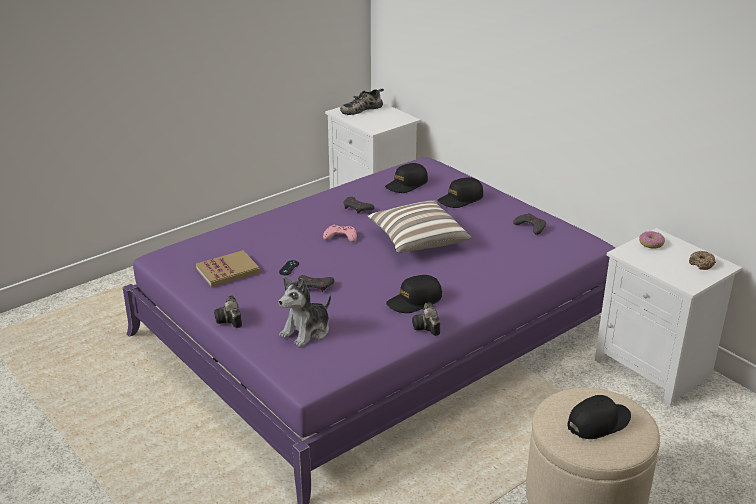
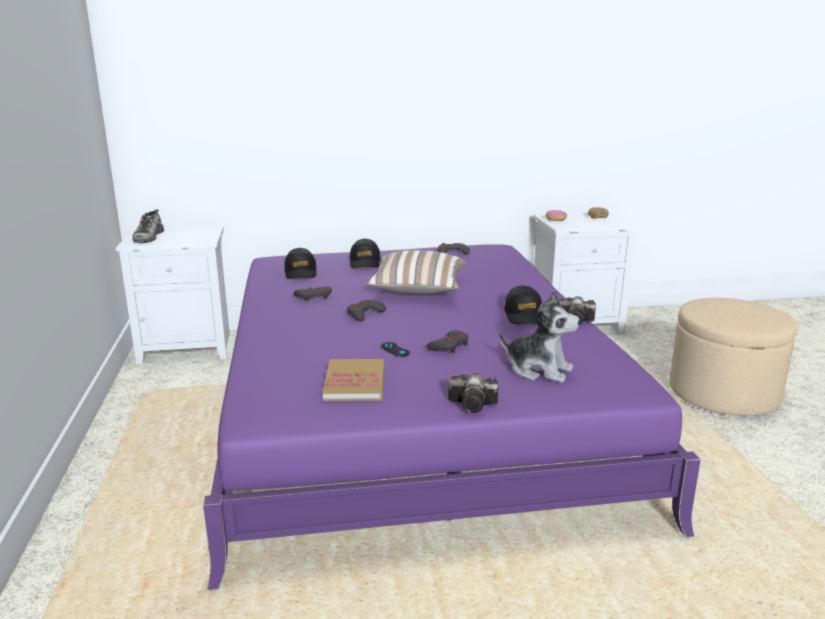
camera: 60 degrees left, 10 degrees down
(306, 331) = (539, 370): plush toy -> plush toy turned 45 degrees counterclockwise
(340, 236) = (364, 314): pink game controller -> grey game controller
(598, 423) = (739, 311): black cap -> none

